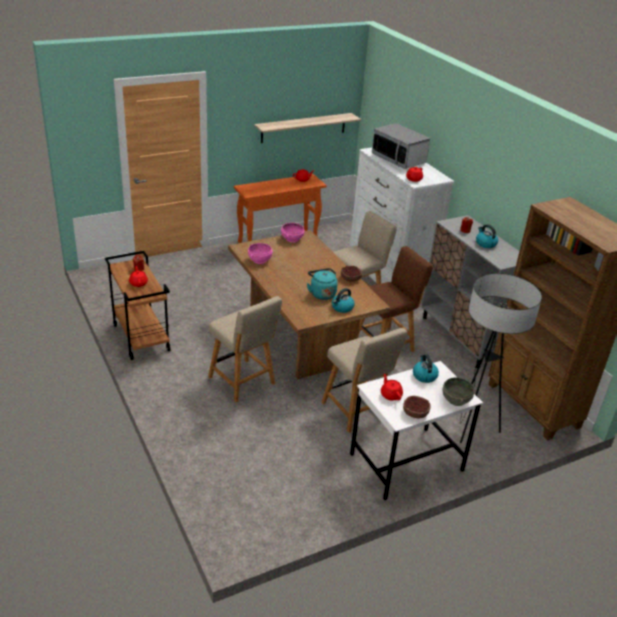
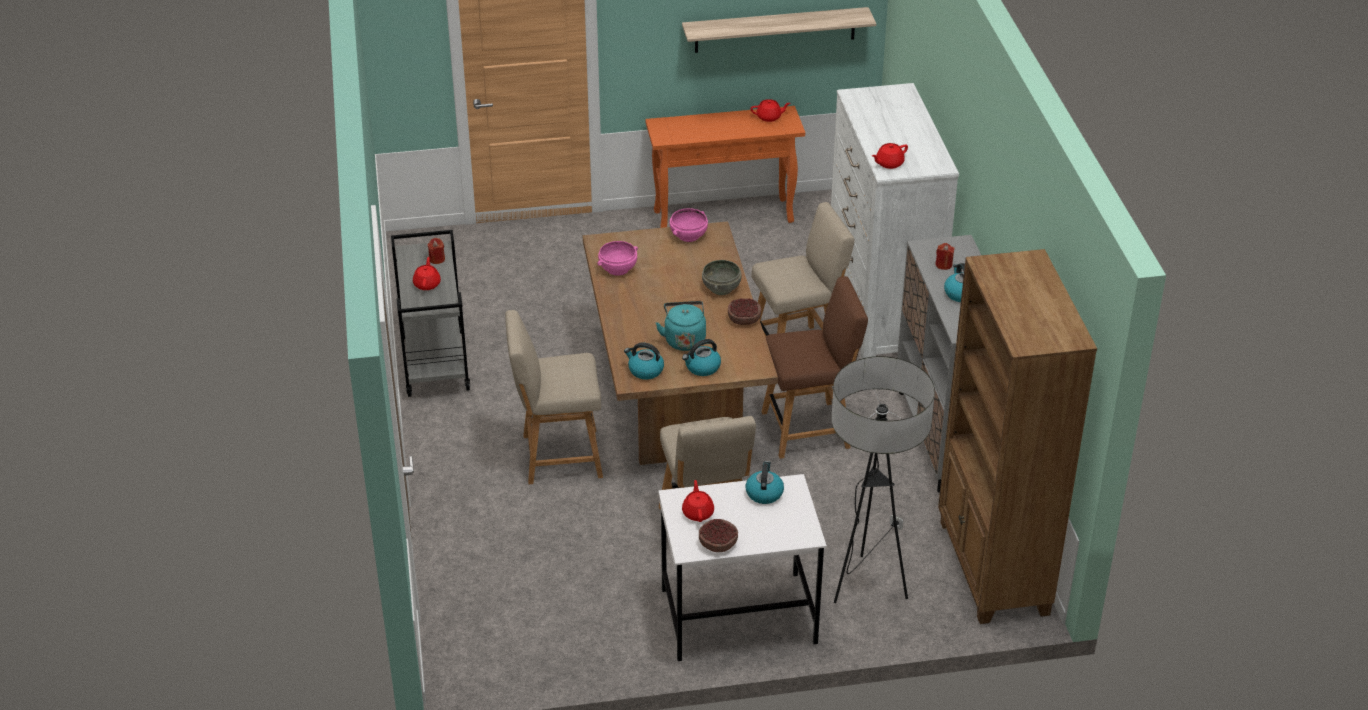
camera: 20 degrees right, 5 degrees up
(140, 338) = (434, 363): brown cart -> grey cart
(243, 382) = (557, 456): beige chair -> beige chair turned 105 degrees clockwise
(308, 314) = (645, 370): none -> kettle
(398, 159) = (891, 118): microwave -> none
(456, 400) = (789, 536): grey bowl -> grey bowl (722, 288)

